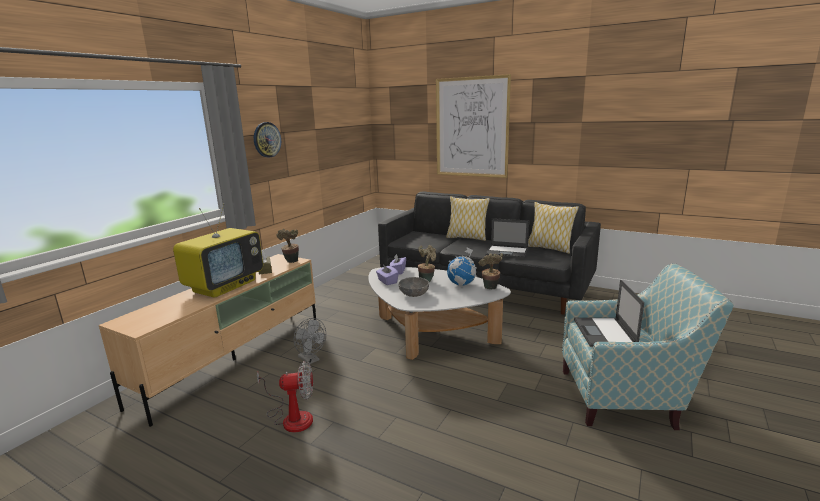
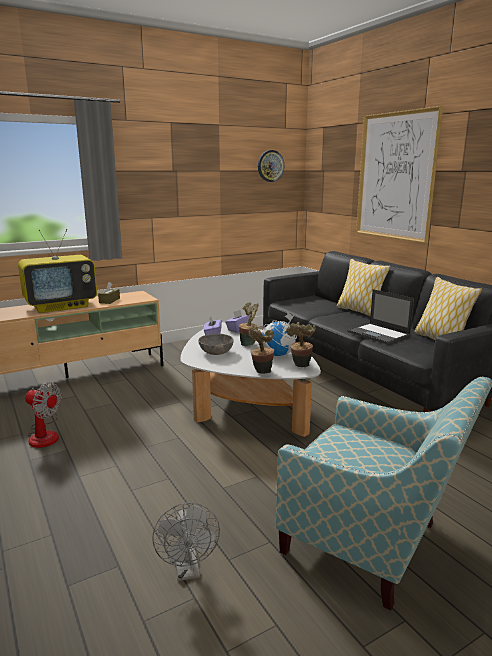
camera: 30 degrees right, 0 degrees up
(266, 139) = (152, 176): wall clock -> wall clock (270, 166)
(291, 262) = (139, 299): potted plant -> potted plant (261, 372)
(311, 360) = (117, 395): grey fan -> grey fan (188, 571)
(605, 333) = (347, 445): laptop -> none

